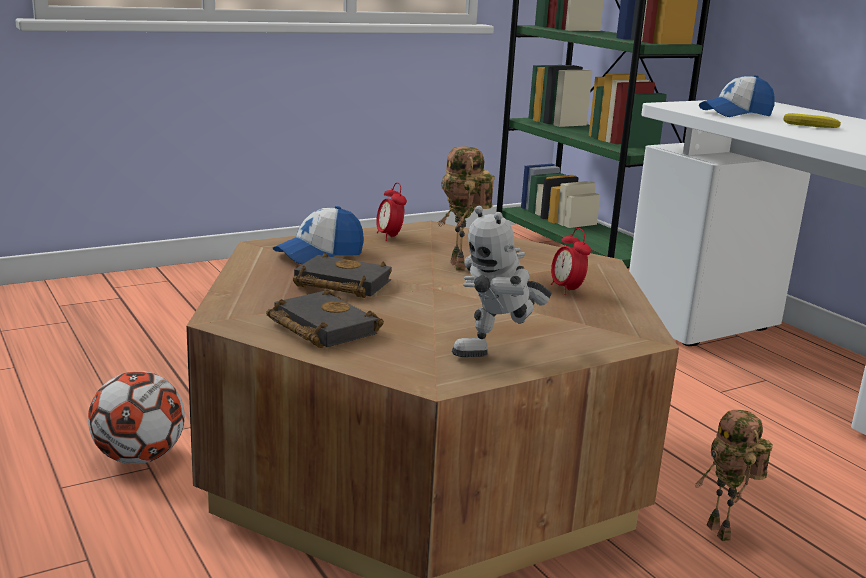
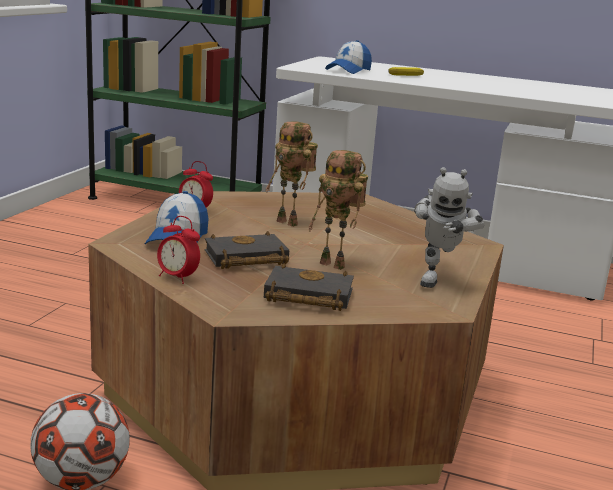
camera: 40 degrees left, 0 degrees up
(567, 290) = (382, 223): alarm clock -> alarm clock (177, 278)
(723, 533) = (508, 366): toy robot -> toy robot (335, 265)

